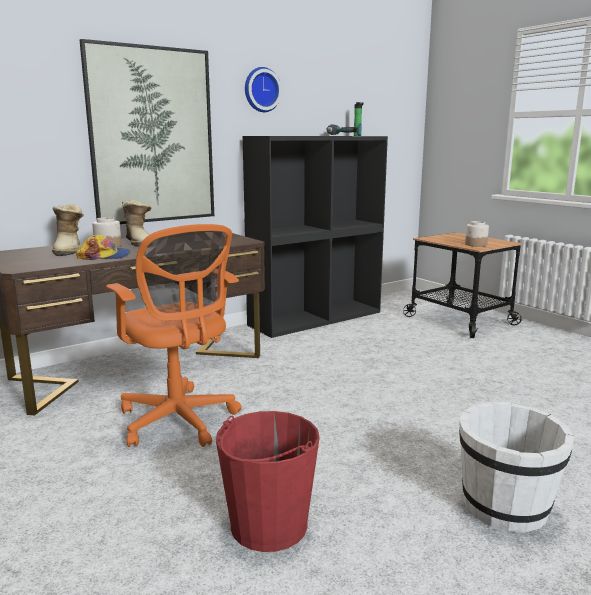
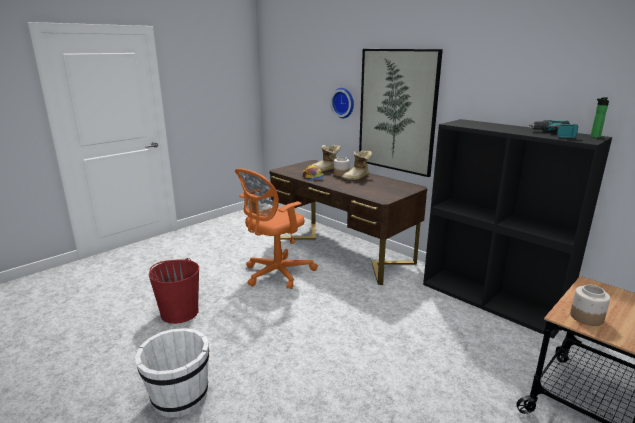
camera: 80 degrees right, 5 degrees up
(261, 90) = (489, 80): wall clock -> wall clock (344, 102)

